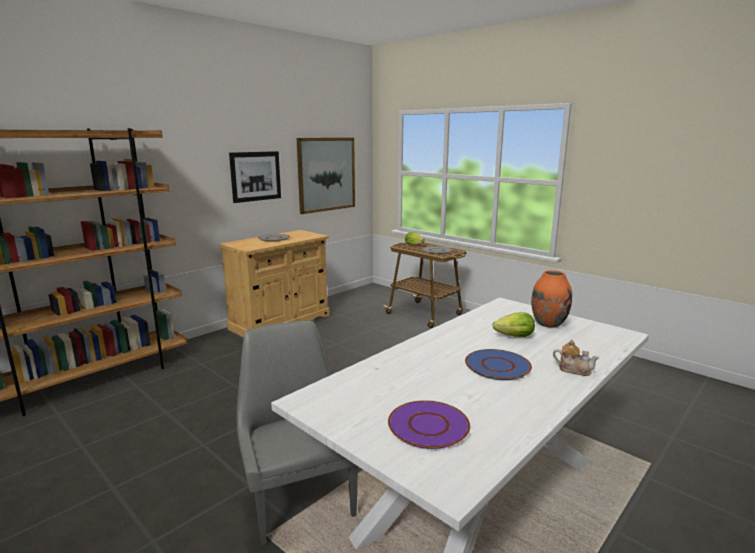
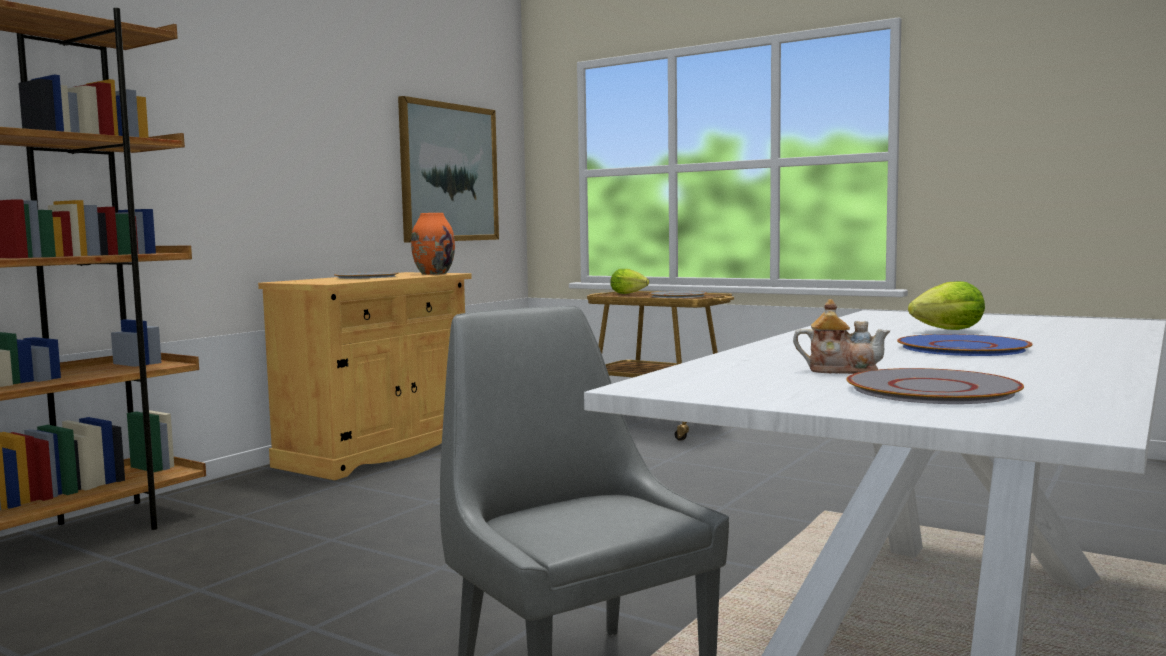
camera: 10 degrees left, 10 degrees down
(255, 176) = (326, 159): picture -> none
(429, 426) = (933, 389): purple plate -> grey plate
(548, 323) = (986, 320): orange vase -> orange vase (434, 274)
(573, 369) = (1099, 344): teapot -> teapot (841, 370)

